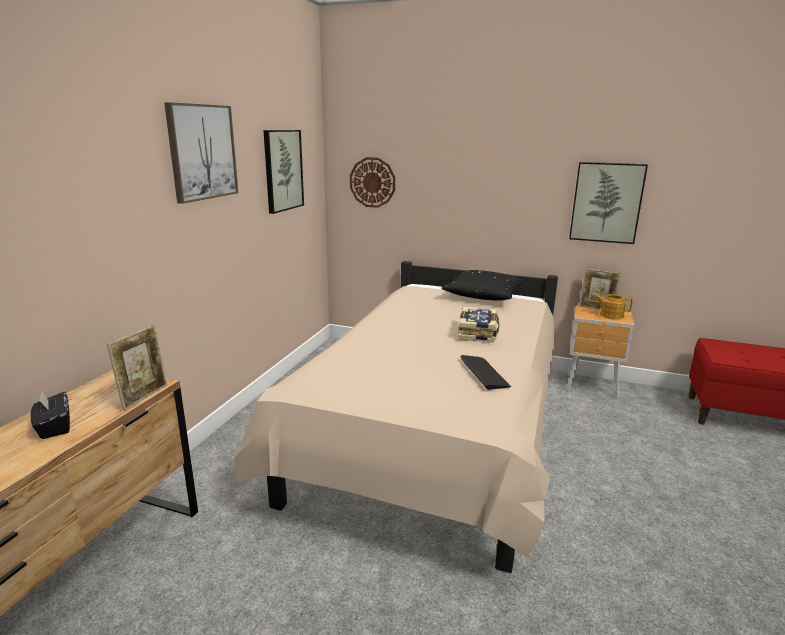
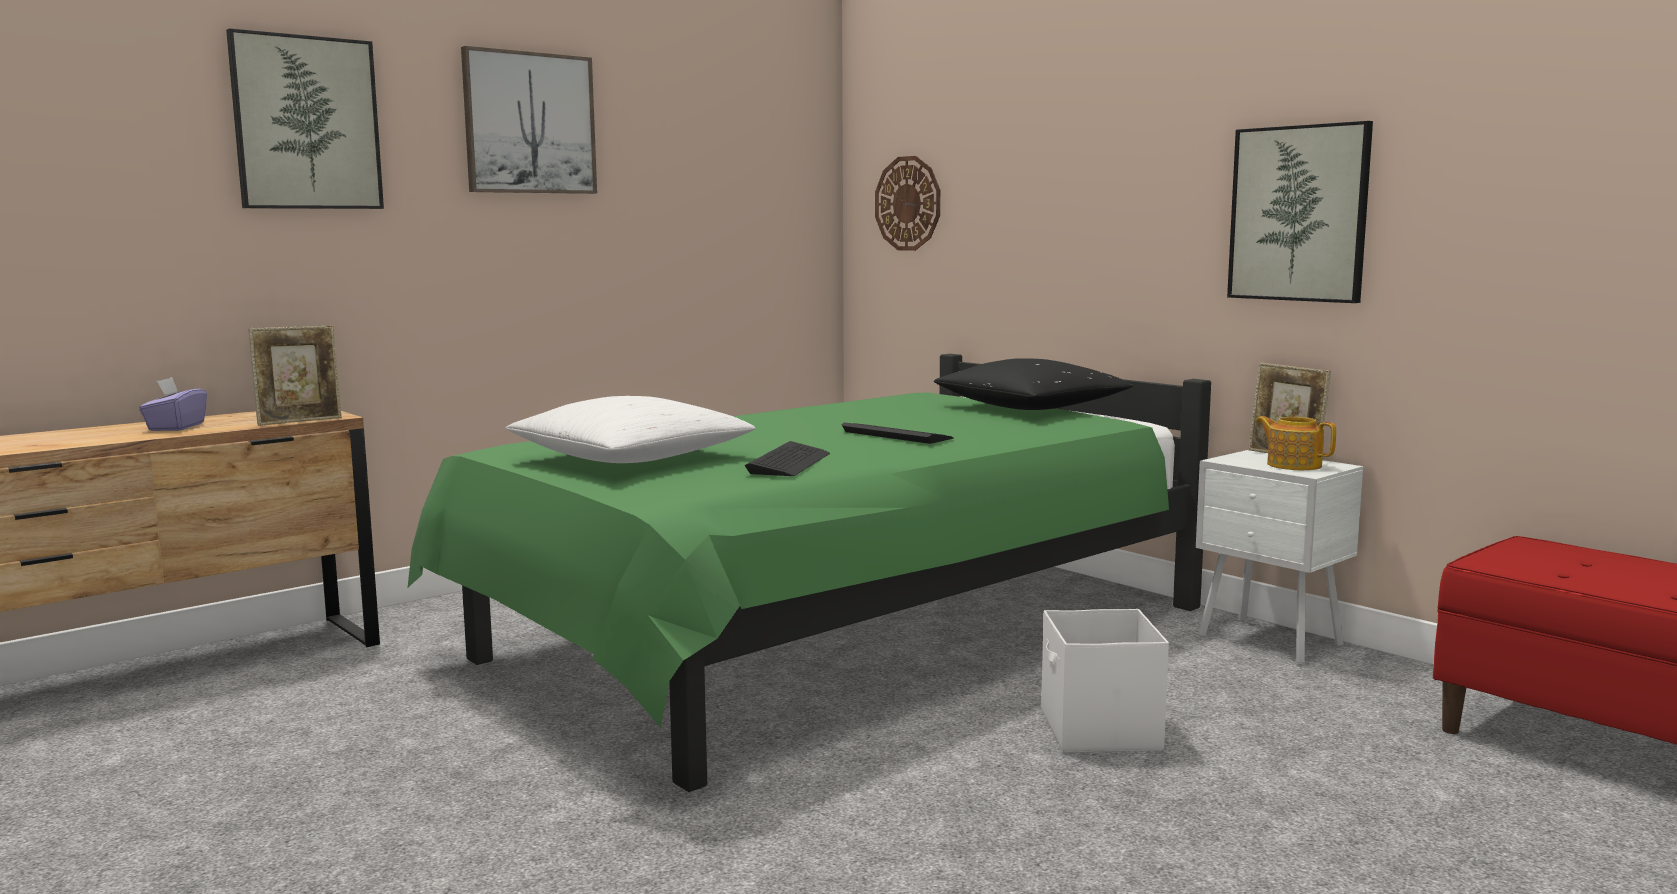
camera: 30 degrees right, 10 degrees down
(54, 427) = (175, 427): black tissue box -> purple tissue box
(283, 170) = (720, 173): picture -> picture (306, 123)
(399, 386) = (632, 458): none -> white pillow
(434, 432) = (833, 638): beige bed -> green bed
(478, 333) = (897, 435): book -> keyboard
(593, 387) = (1271, 643): brown nightstand -> white nightstand
(606, 462) = (1099, 731): none -> white storage box

